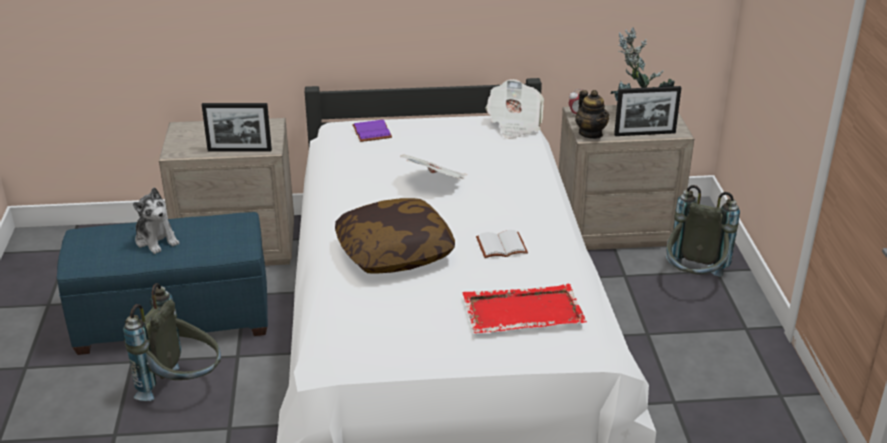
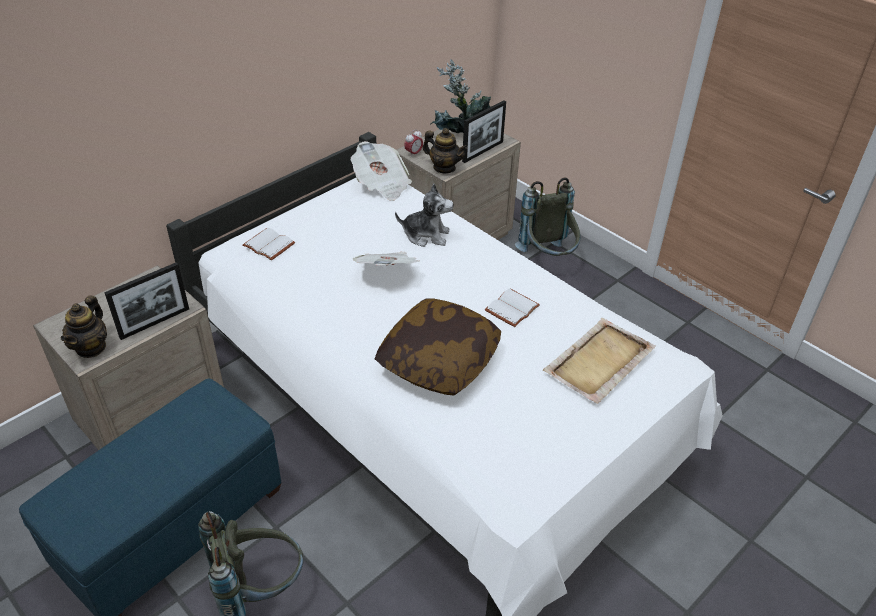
camera: 40 degrees left, 10 degrees up
(156, 240) = (144, 464): plush toy -> plush toy (426, 235)
(185, 148) = (91, 347): none -> teapot
(370, 132) = (267, 245): purple book -> white book
(522, 312) = (598, 362): red tray -> beige tray

